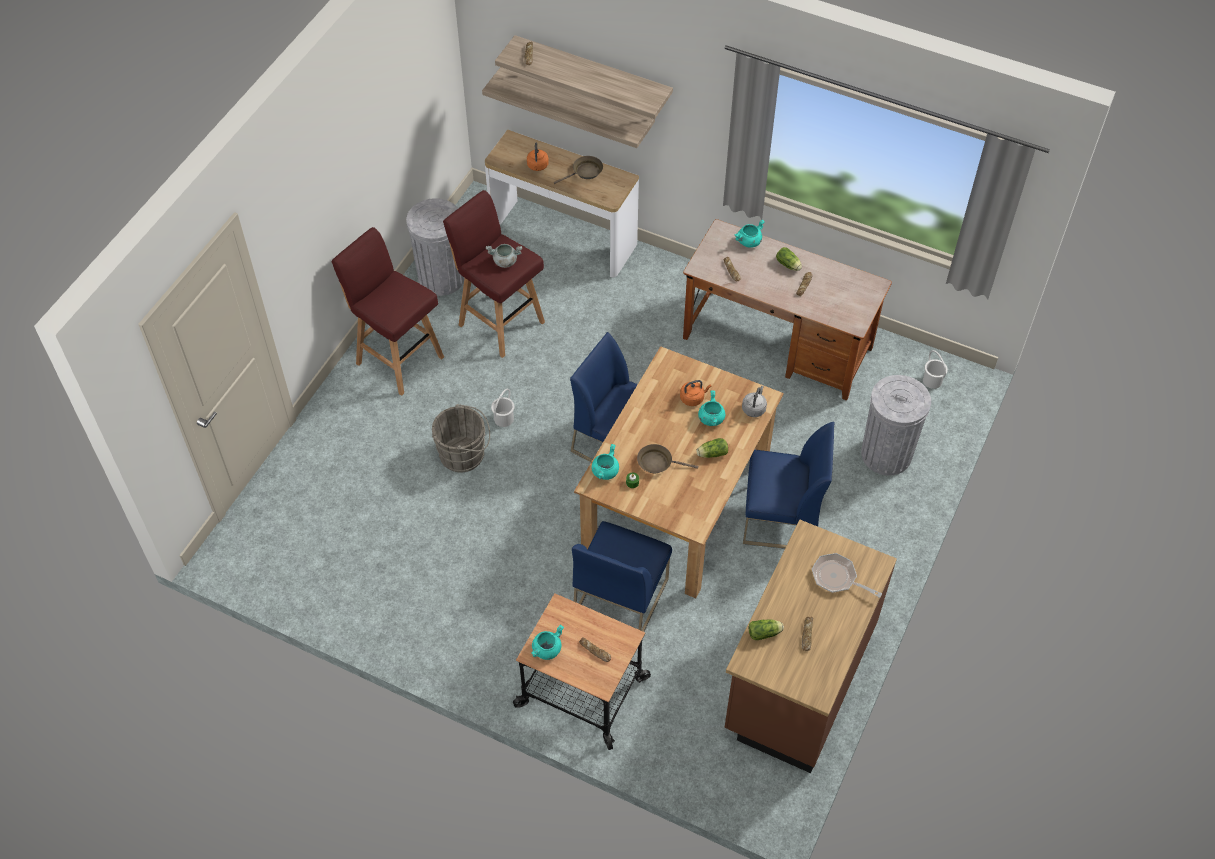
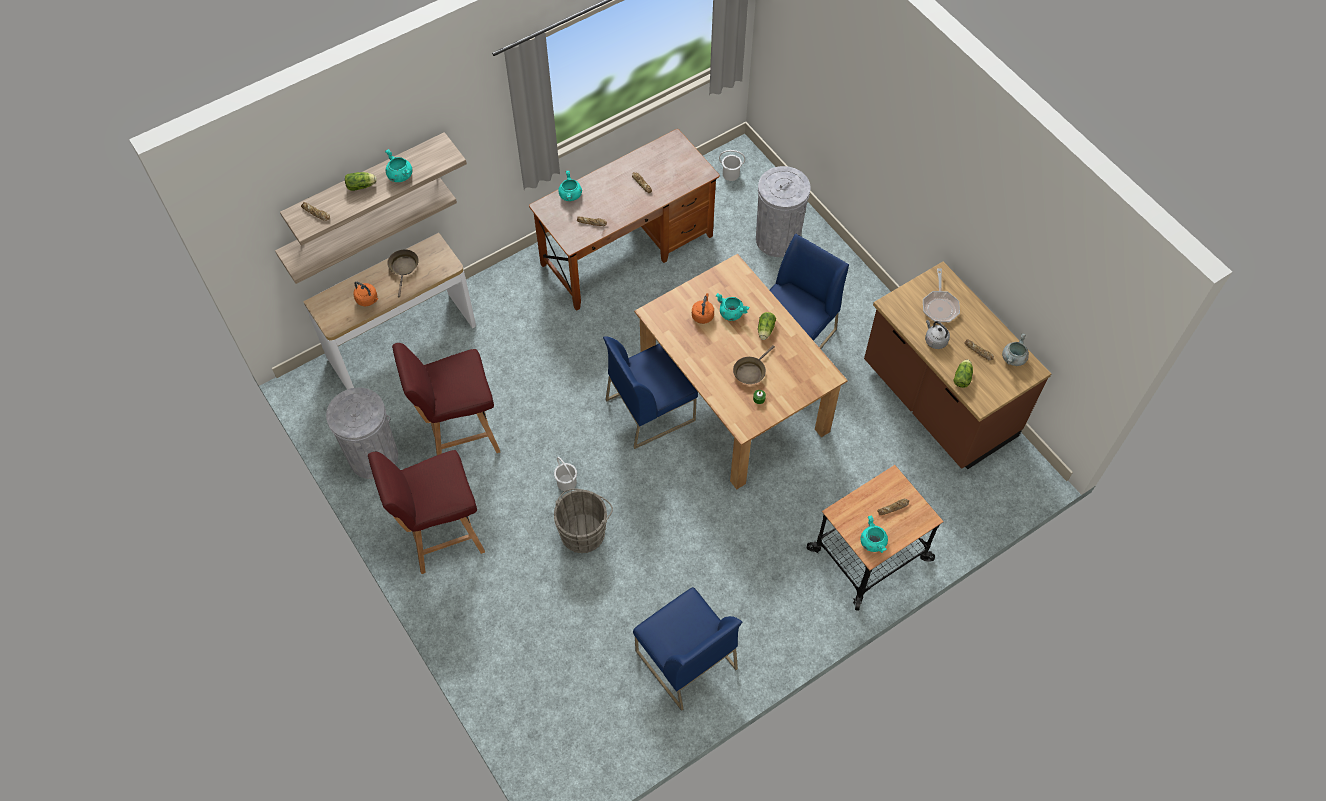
camera: 60 degrees left, 5 degrees up
(505, 261) = (460, 377): grey cooking pot -> grey cooking pot (1013, 359)
(605, 471) = (736, 412): turquoise cooking pot -> turquoise cooking pot (400, 175)
(620, 596) = (797, 483): blue chair -> blue chair (685, 659)
(754, 408) = (739, 280): grey kettle -> grey kettle (934, 340)
(789, 265) = (614, 182): lettuce -> lettuce (362, 186)
(837, 578) = (940, 306): frying pan -> frying pan turned 60 degrees counterclockwise

